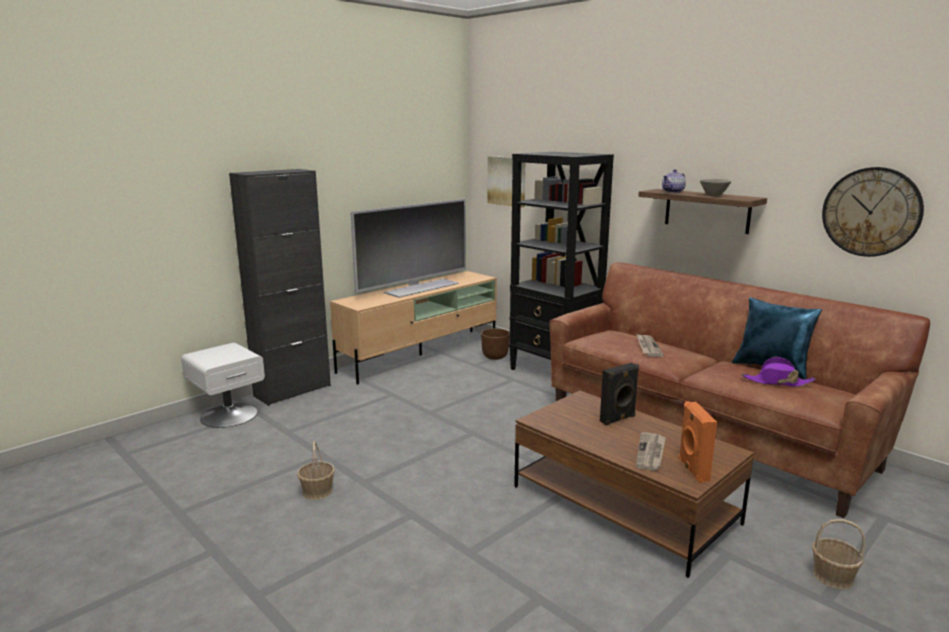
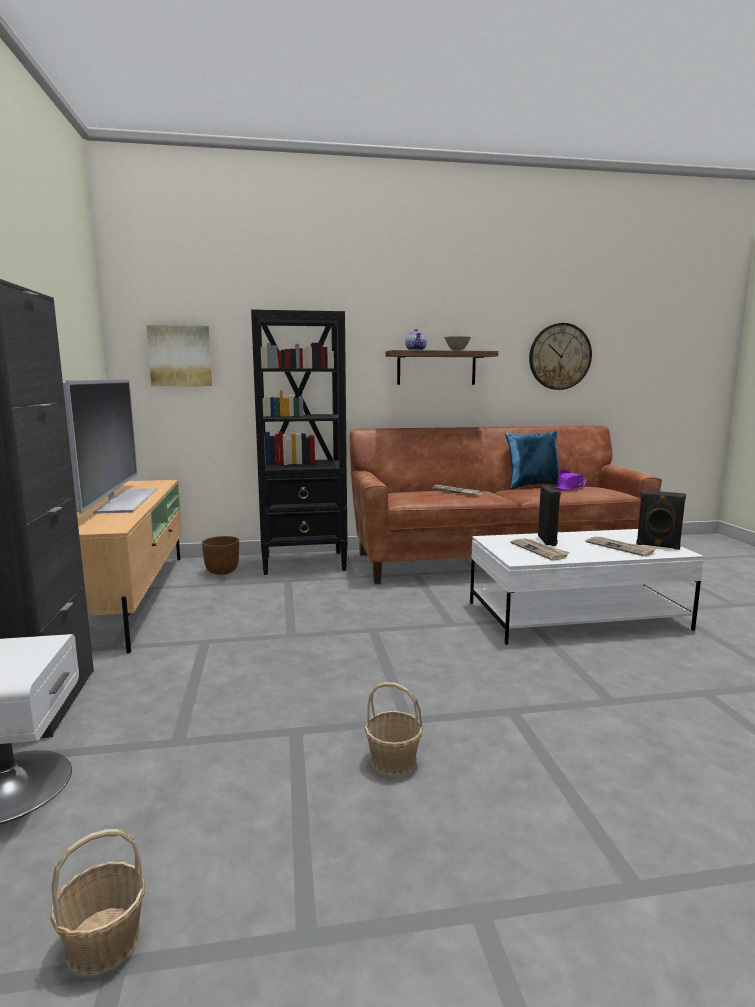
camera: 55 degrees left, 5 degrees down
(578, 422) = (540, 551): none -> newspaper
(624, 505) = (576, 616): brown coffee table -> white coffee table
(692, 470) = (657, 546): orange speaker -> black speaker
(832, 576) = (708, 594): basket -> basket (103, 942)

